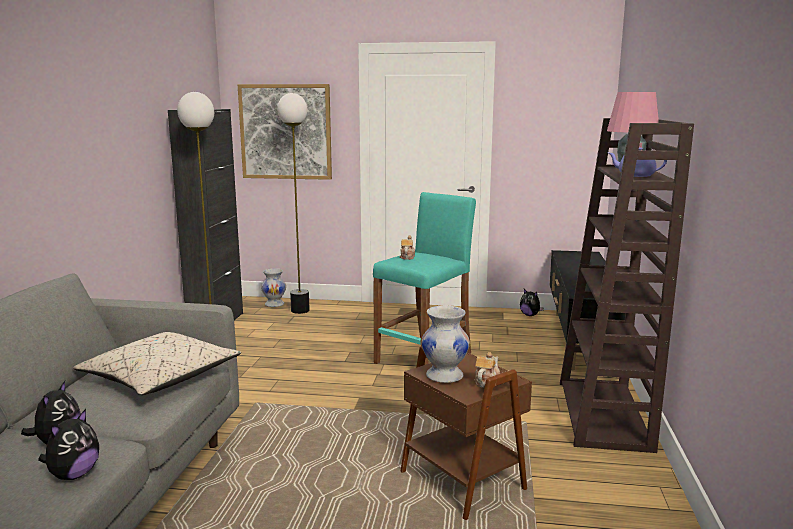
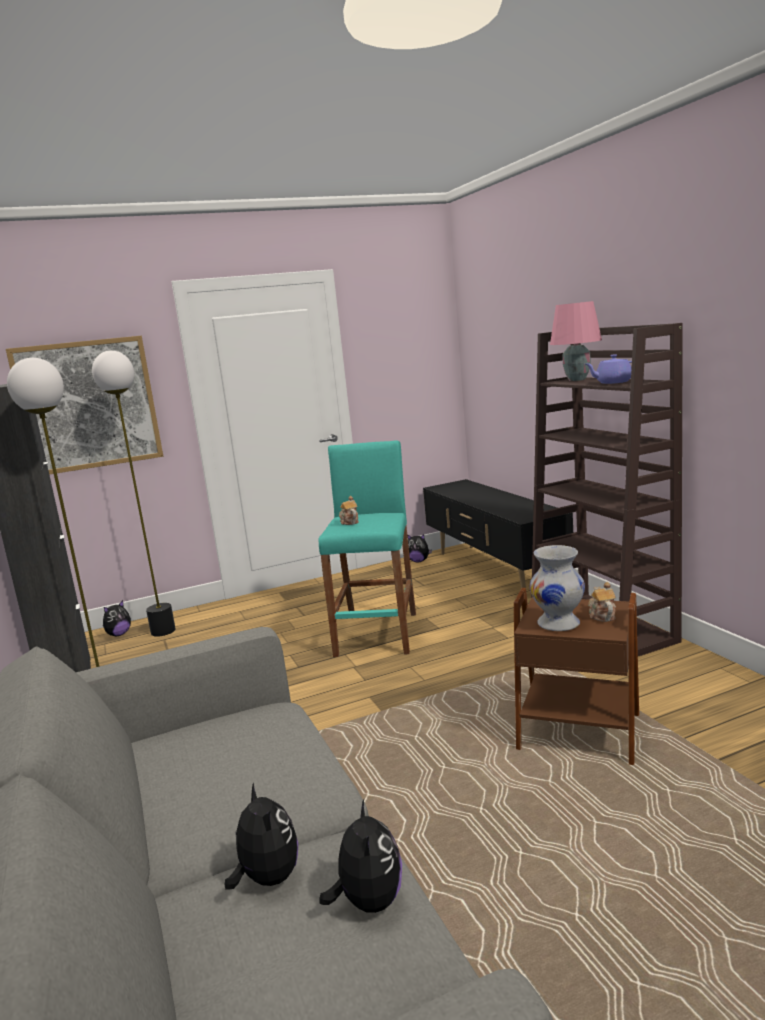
camera: 30 degrees left, 0 degrees up
(160, 378) = (251, 747): beige pillow -> none
(274, 304) = (118, 634): white vase -> plush toy

